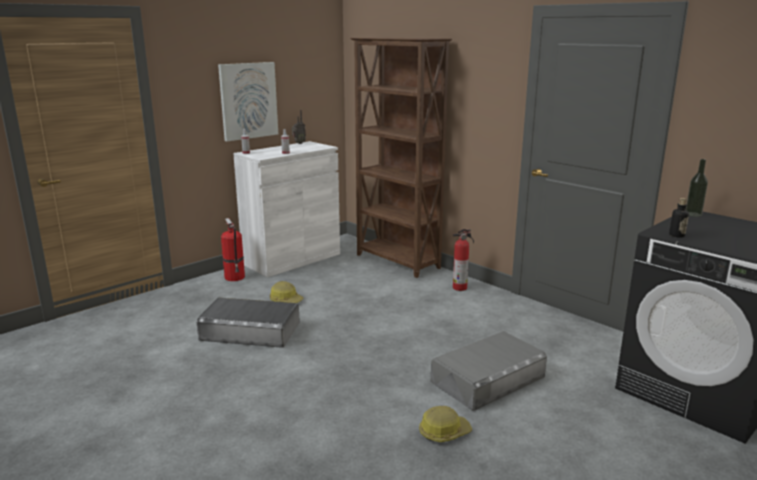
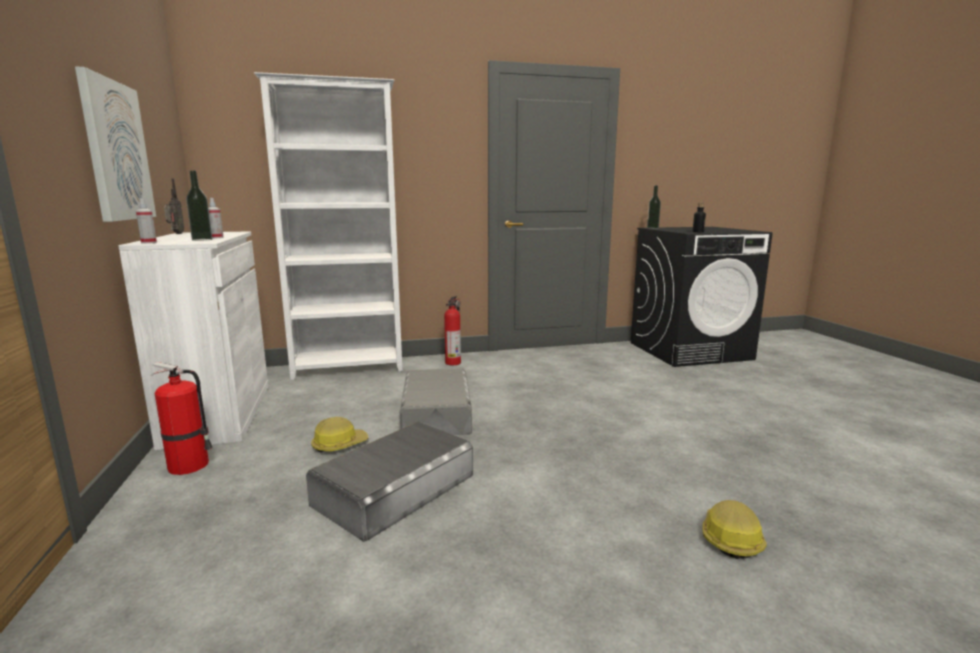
camera: 60 degrees left, 5 degrees down
(271, 154) = (202, 240): none -> bottle
(397, 262) = (349, 368): brown bookcase -> white bookcase
(444, 432) = (714, 435): hard hat -> hard hat (730, 538)
(487, 378) = (633, 397): grey storage box -> grey storage box (436, 412)

